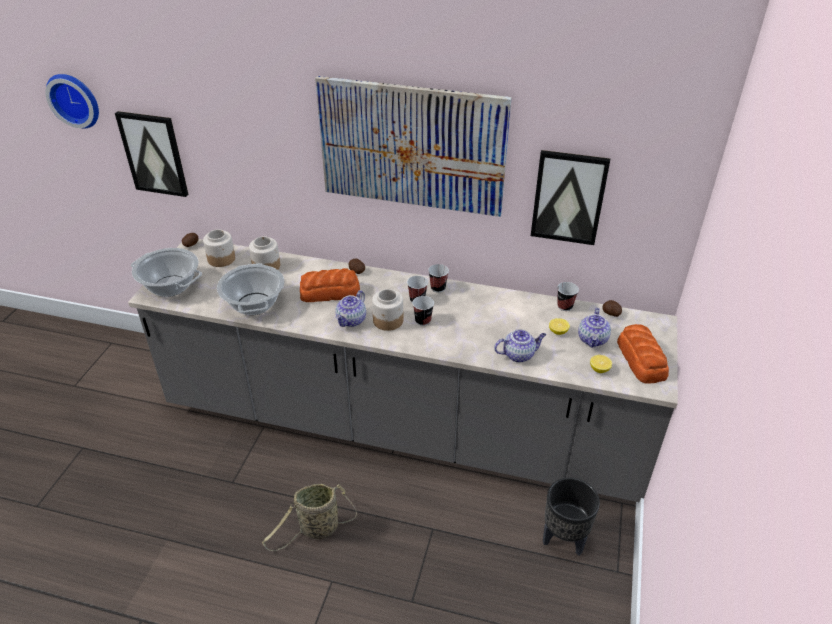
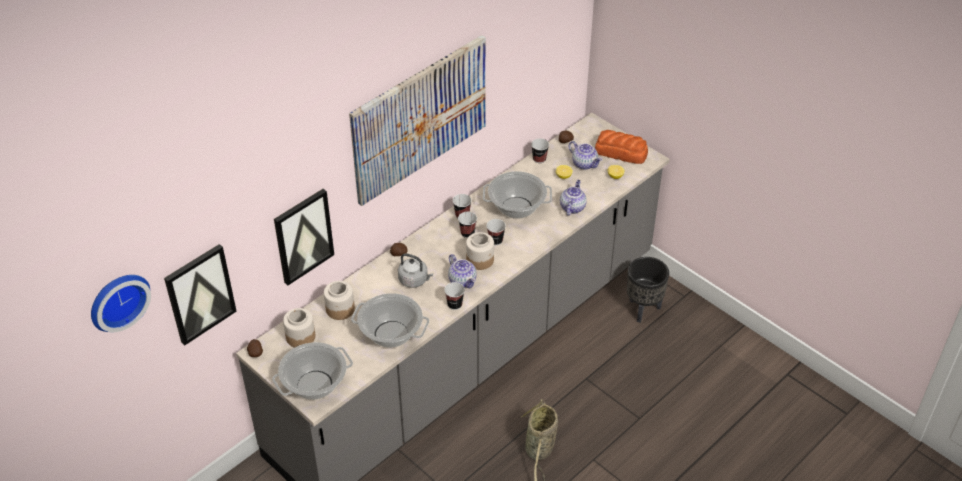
camera: 60 degrees left, 5 degrees up
(317, 327) = (454, 304): none -> cup
(330, 292) = (414, 280): bread -> grey kettle
(481, 317) = (517, 207): none -> cooking pot
(568, 197) = (520, 79): picture -> picture (303, 236)

